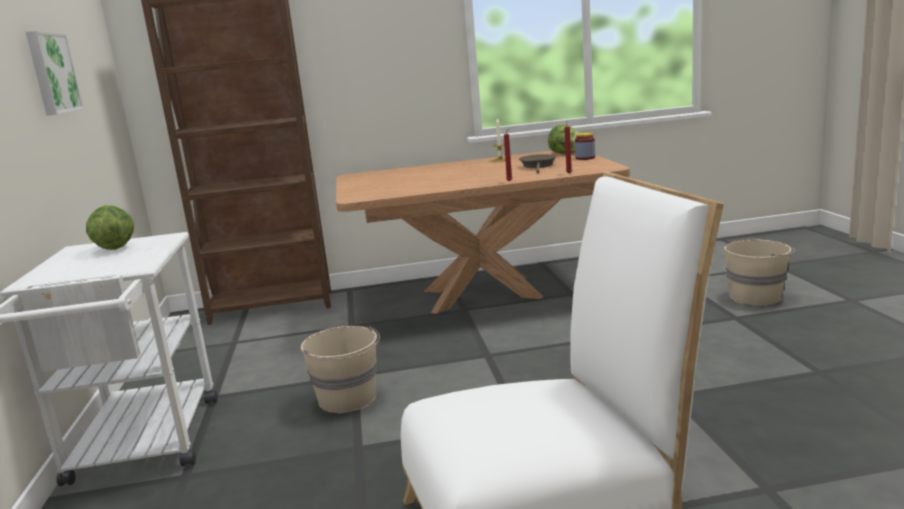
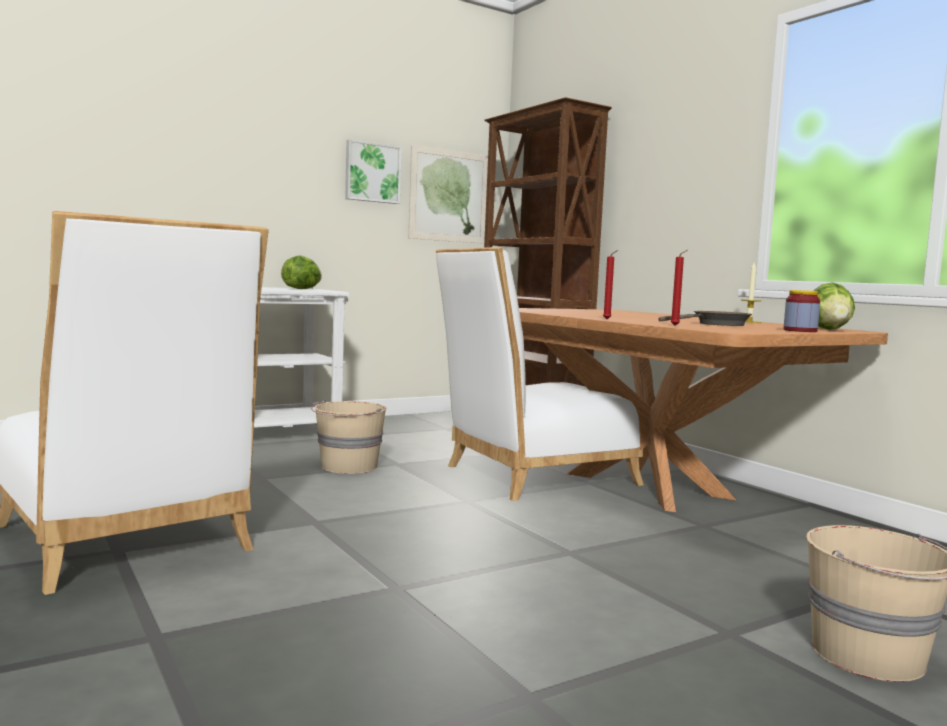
camera: 65 degrees right, 10 degrees down
(96, 89) = (449, 196): none -> picture
(434, 326) = (531, 476): none -> white chair

